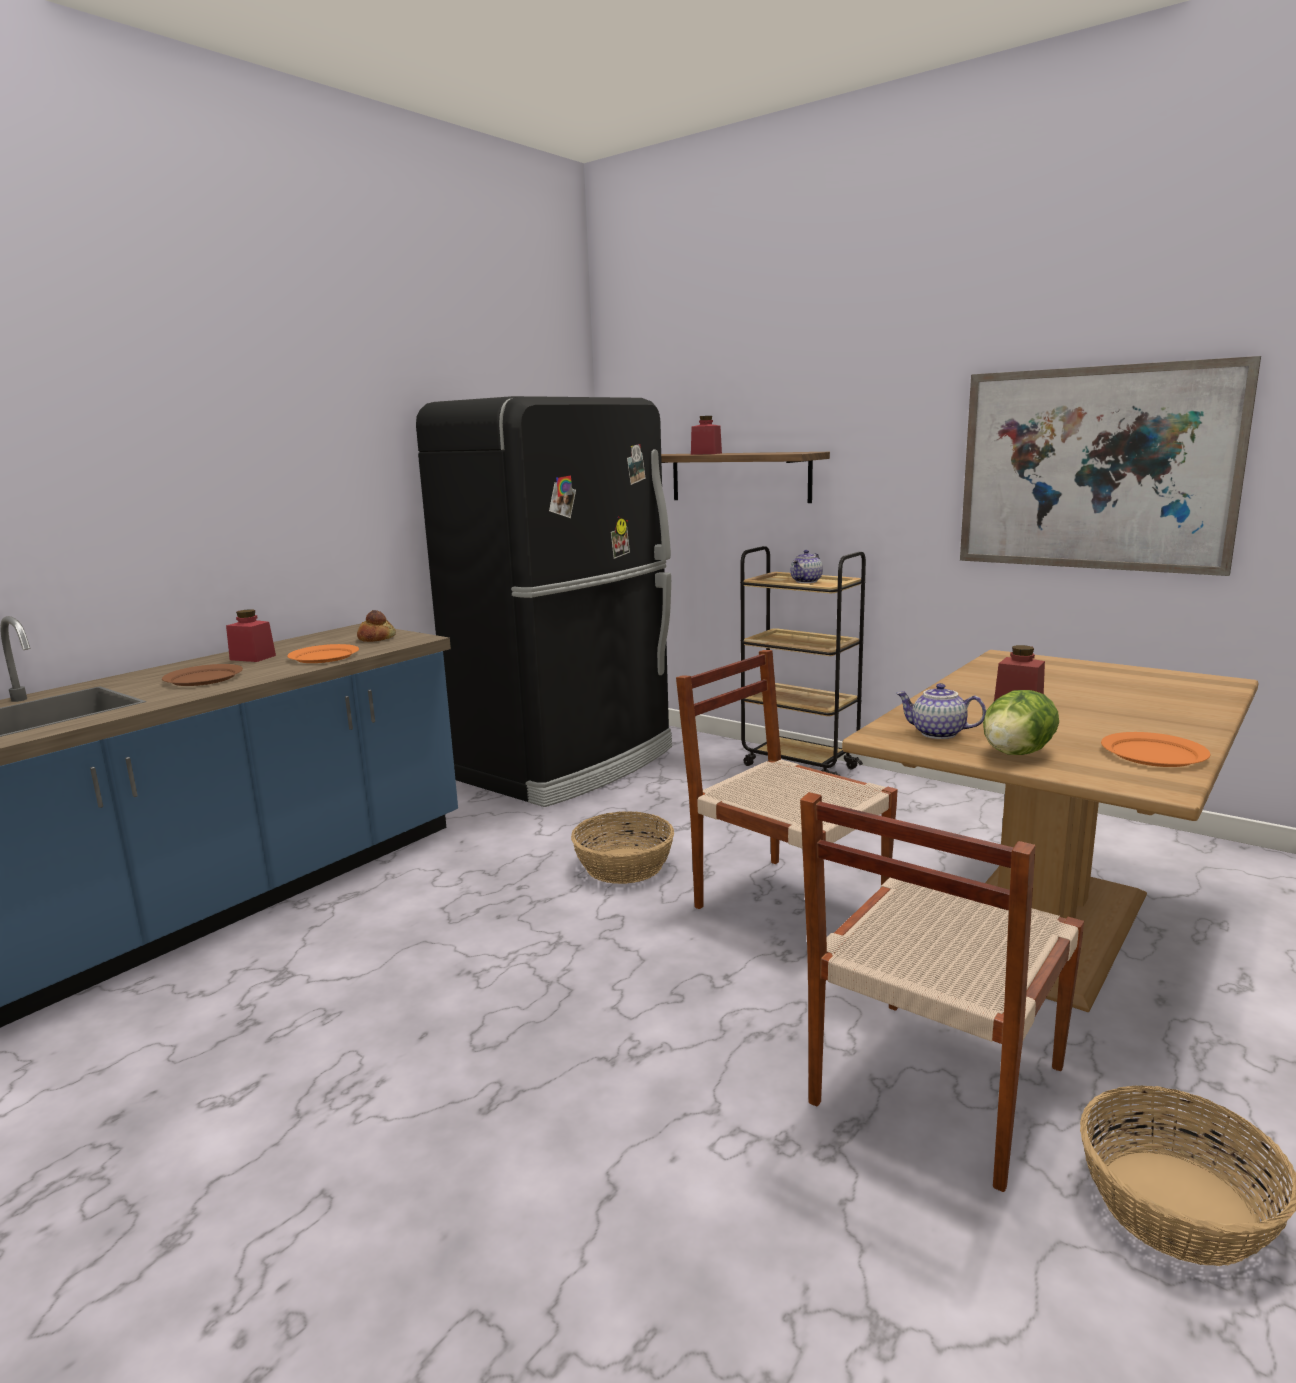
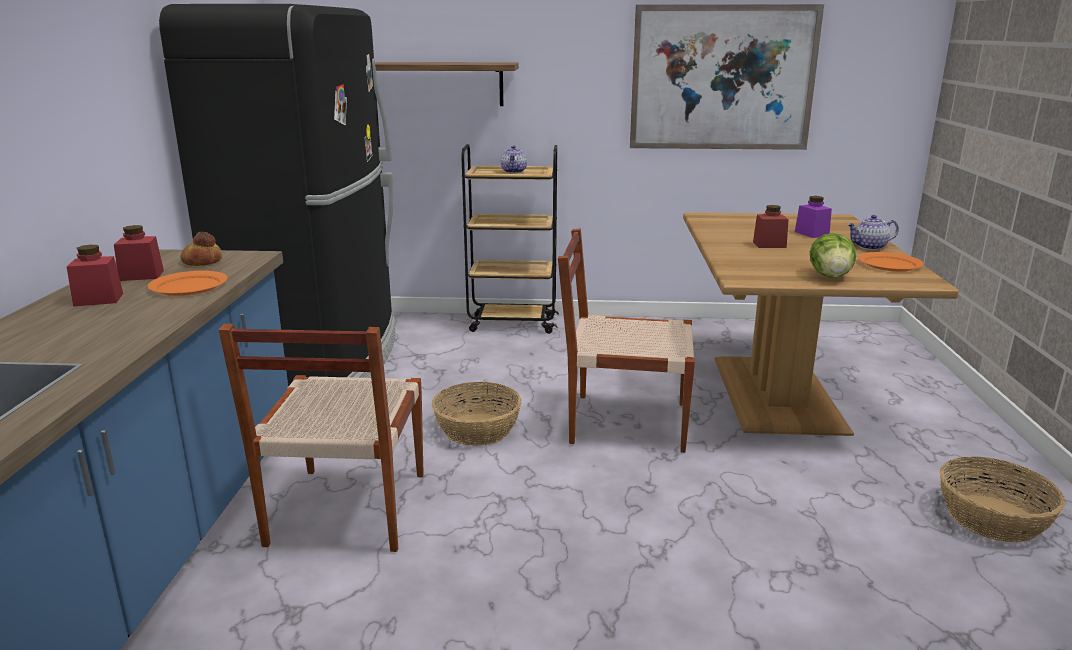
camera: 35 degrees left, 5 degrees up
(204, 678) = (94, 329): brown plate -> none
(706, 454) = (410, 63): red jar -> red jar (141, 275)
(934, 1091) = (838, 506): chair -> chair (346, 512)
(937, 734) = (768, 272): teapot -> teapot (869, 247)
(1120, 697) = (811, 233): none -> purple jar

